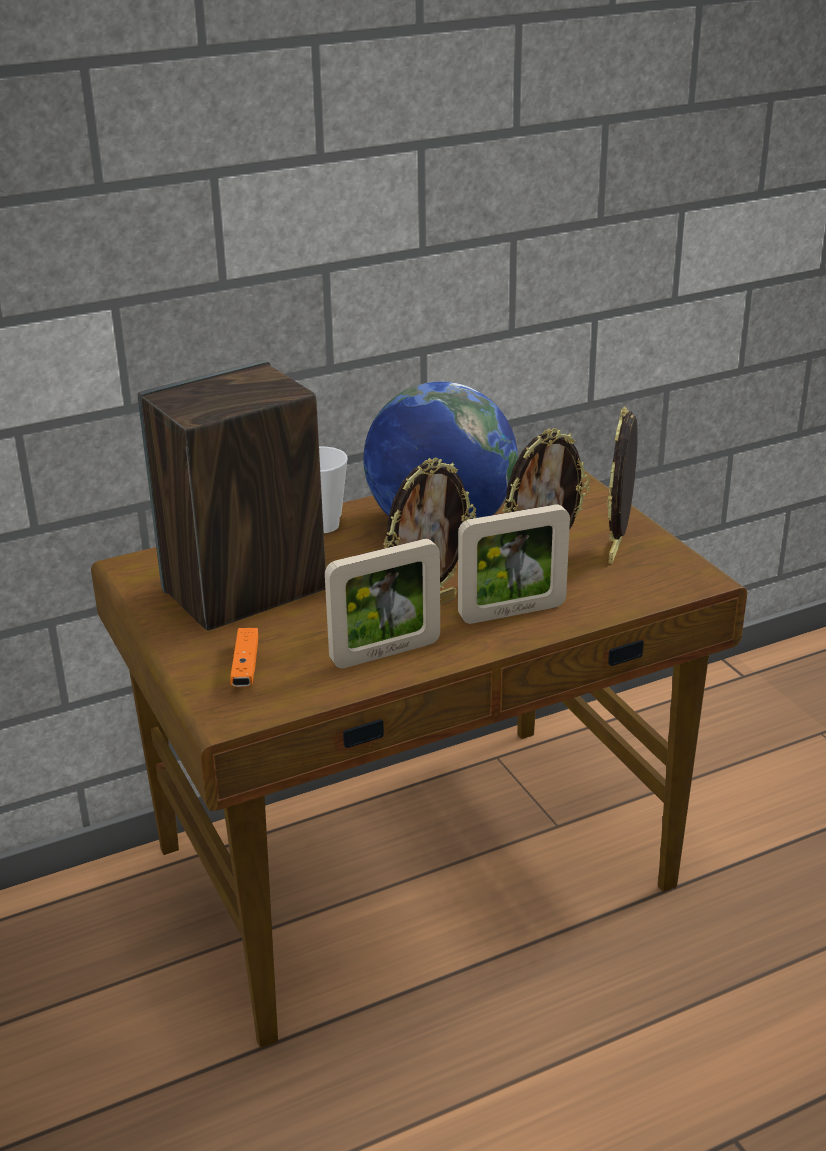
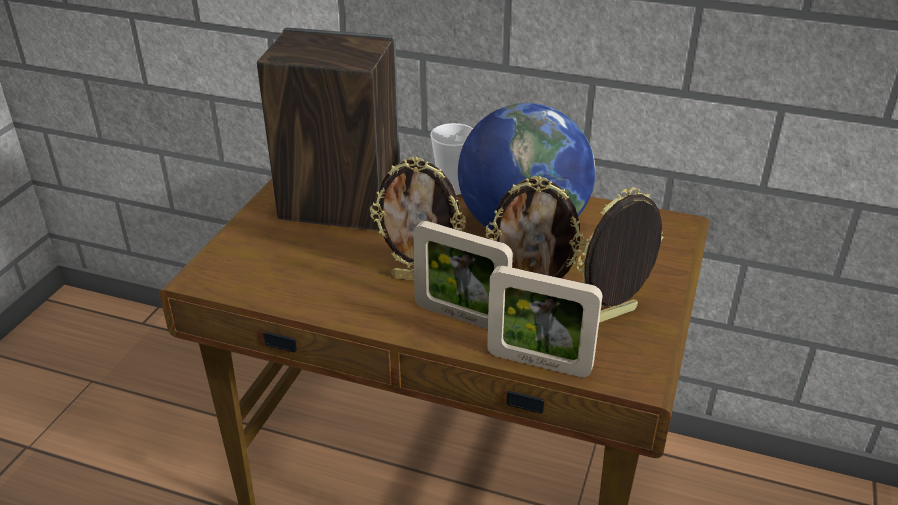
camera: 45 degrees right, 5 degrees up
(245, 666) = (259, 253): orange game controller -> none
(385, 653) = (340, 294): picture frame -> picture frame (539, 363)

